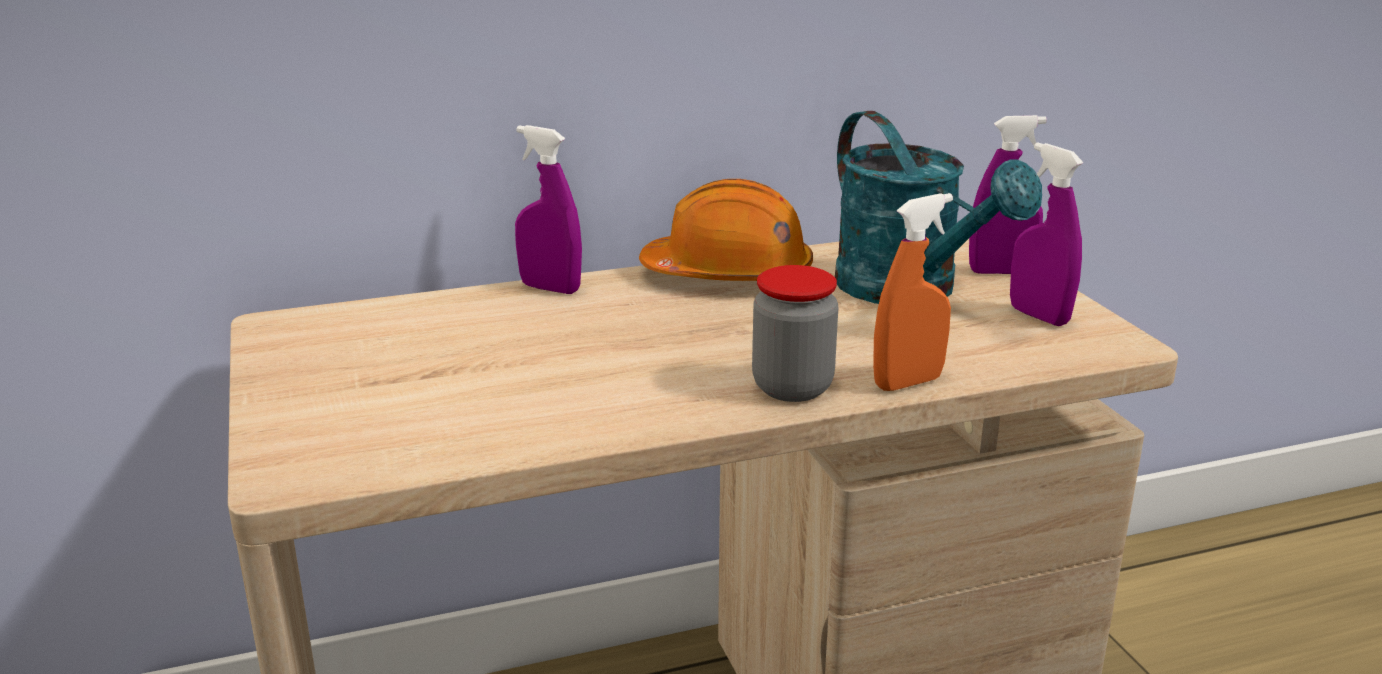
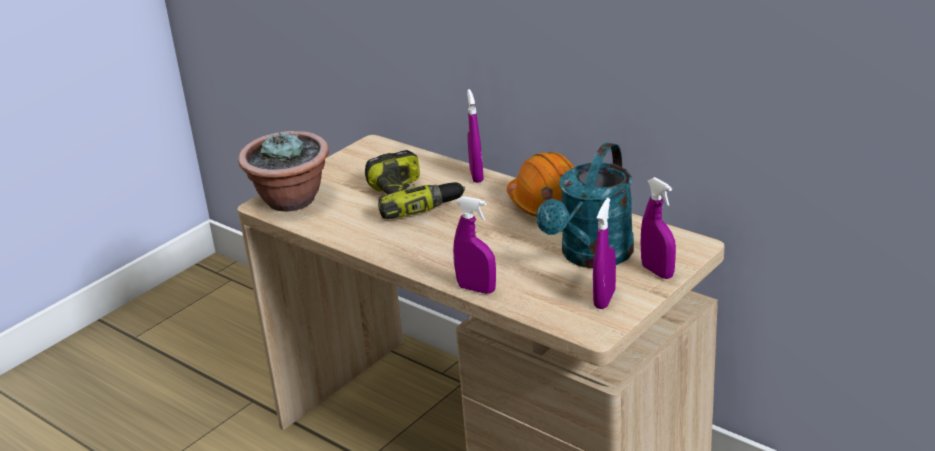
camera: 60 degrees right, 5 degrees up
(330, 446) = (291, 201): none -> potted plant
(535, 346) = (413, 198): none -> power drill
(792, 387) = (439, 265): jar -> none
(908, 382) = (476, 289): orange spray bottle -> purple spray bottle

